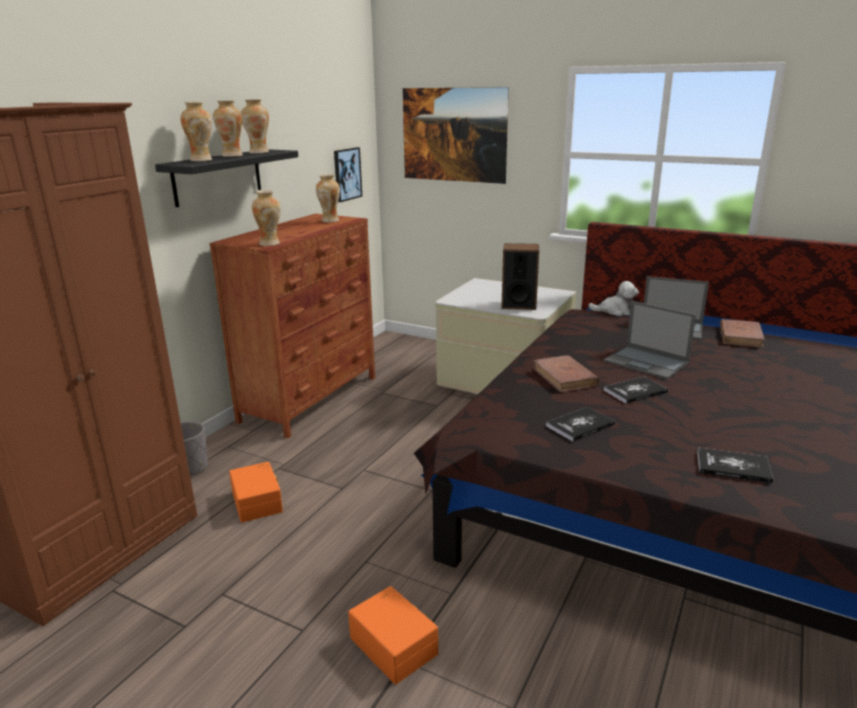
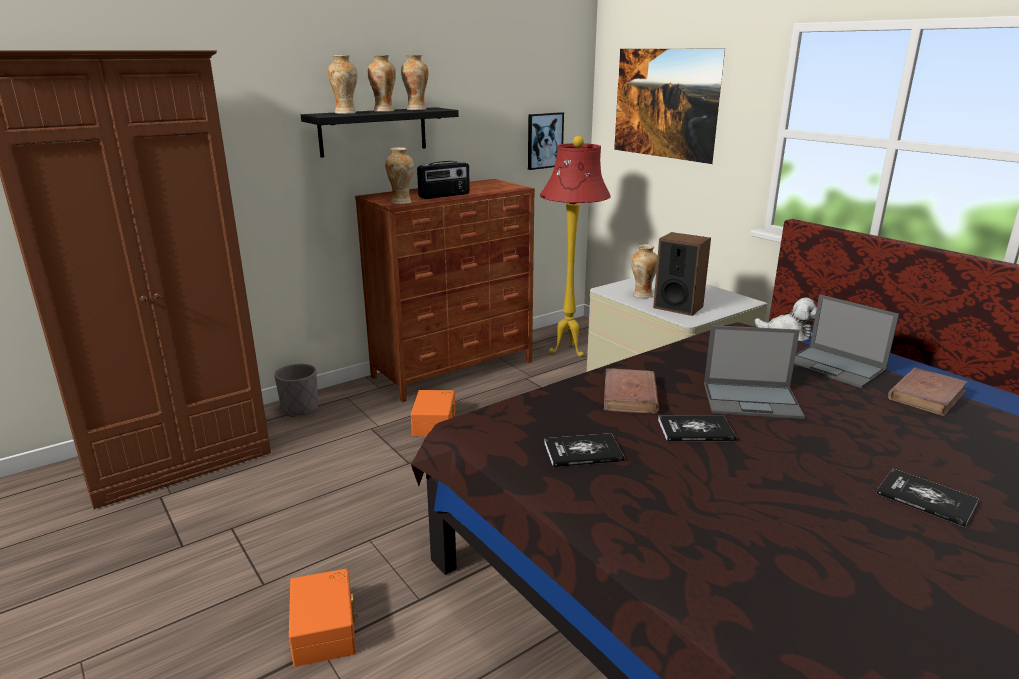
camera: 25 degrees right, 0 degrees up
(258, 501) = (328, 454): orange storage box -> orange storage box (435, 423)
(299, 233) = (444, 195): none -> radio
(330, 221) = (493, 187): vase -> vase (642, 295)
(399, 363) = (569, 352): none -> red floor lamp
(647, 362) = (752, 400): laptop -> laptop turned 60 degrees counterclockwise
(733, 466) = (712, 550): book -> book (926, 498)

